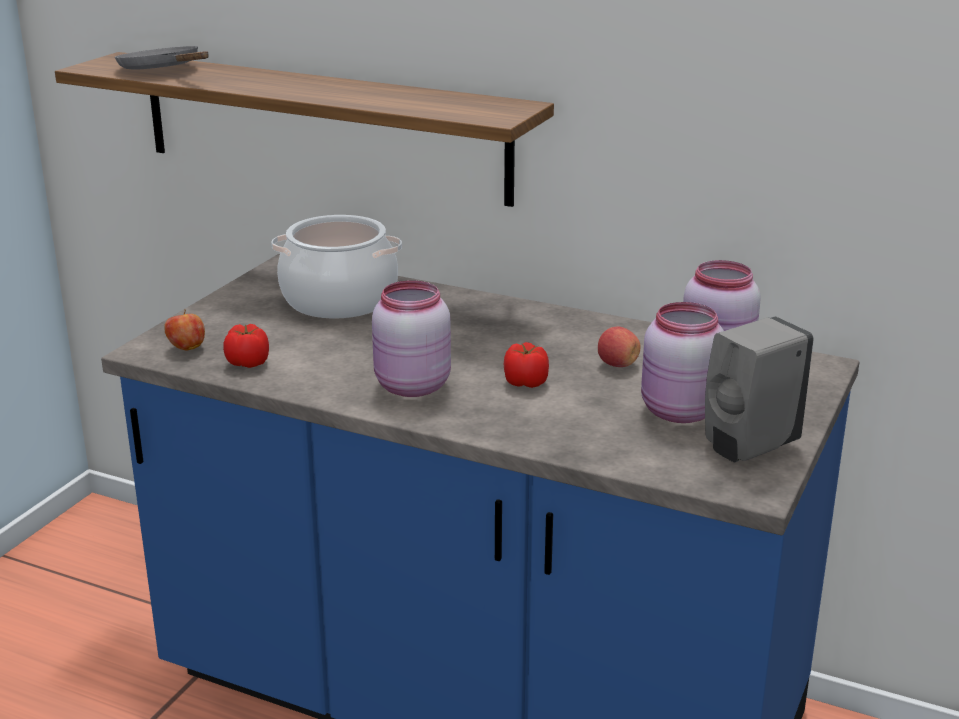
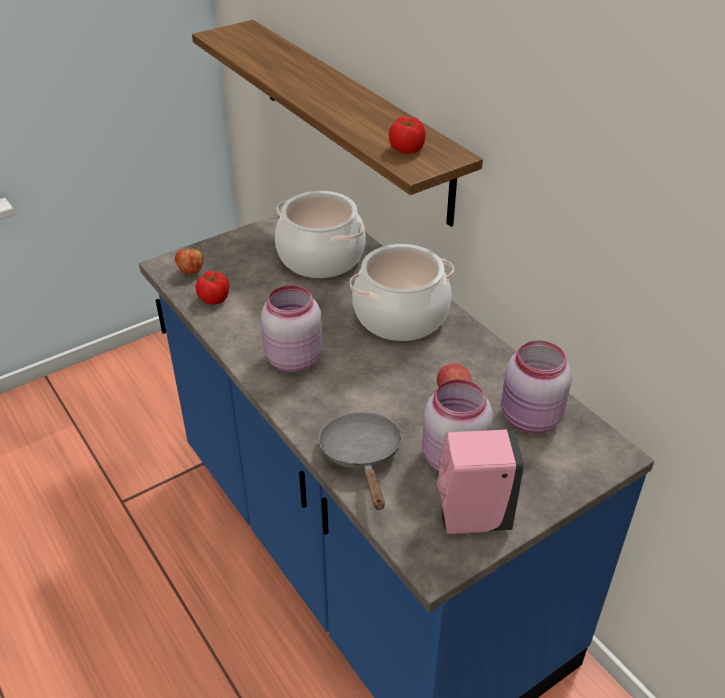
camera: 30 degrees right, 15 degrees up
(163, 71) = (254, 50): grey frying pan -> grey frying pan (362, 457)
(491, 323) = (401, 316): none -> cooking pot
(526, 382) = (371, 384): tomato -> tomato (407, 148)
(748, 447) = (470, 518): grey soap dispenser -> pink soap dispenser

